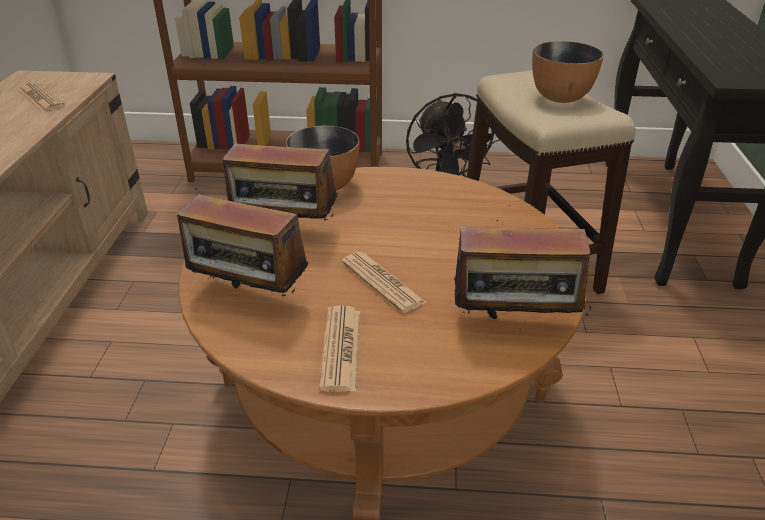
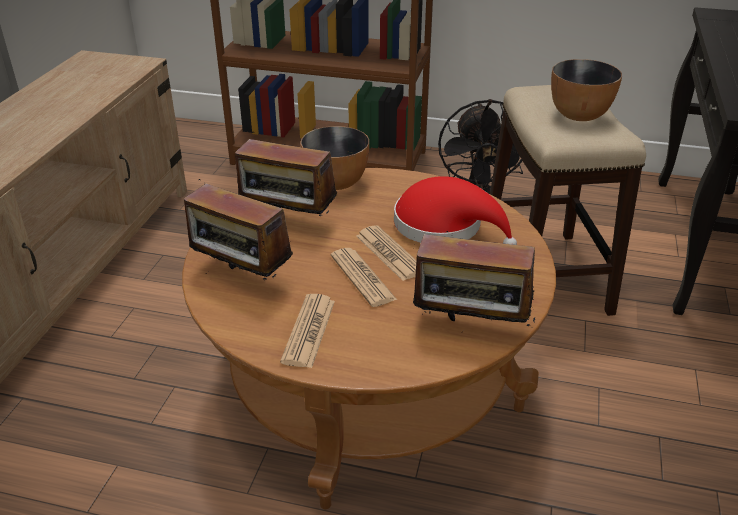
camera: 10 degrees right, 0 degrees up
(40, 98) = (96, 79): newspaper -> newspaper (389, 253)
(451, 220) = (445, 226): none -> red hat

